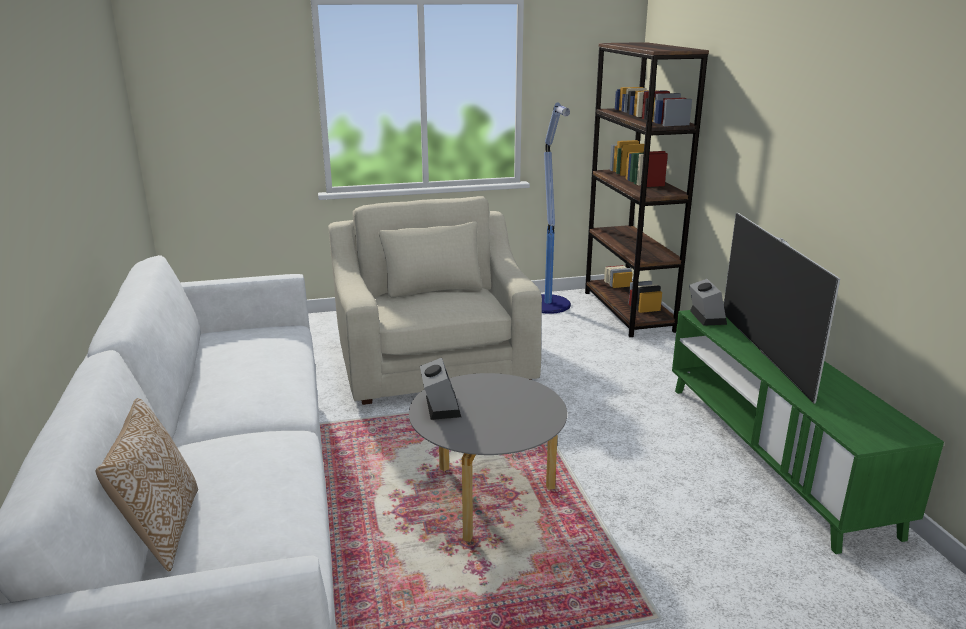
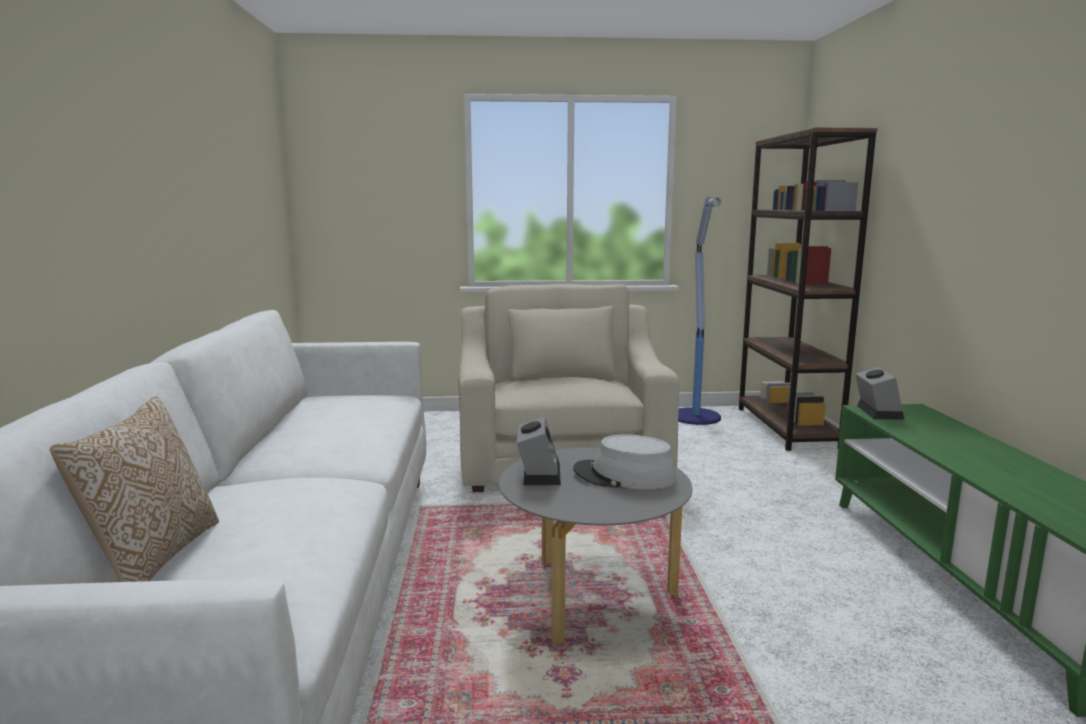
camera: 10 degrees right, 10 degrees down
(510, 403) = (624, 476): none -> grey hat
(764, 353) = (955, 448): television -> none

